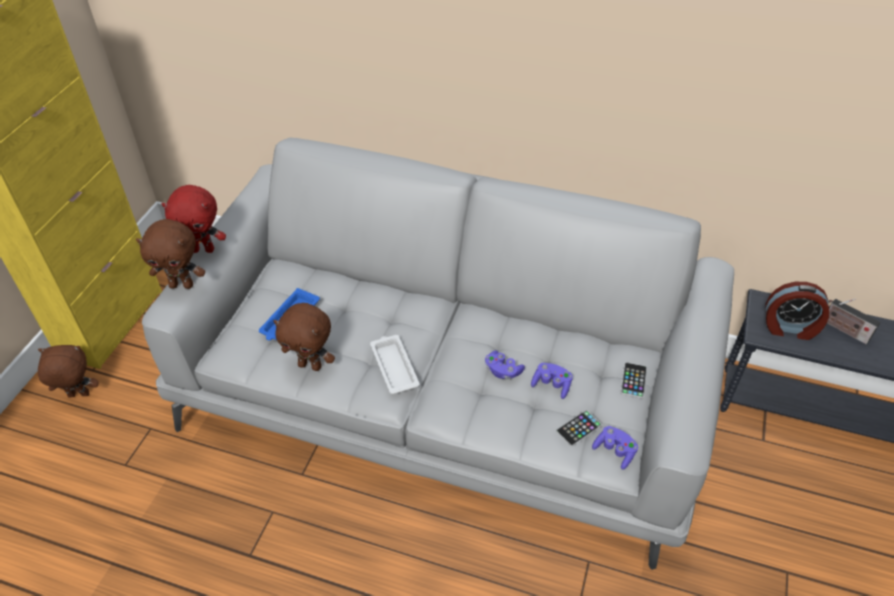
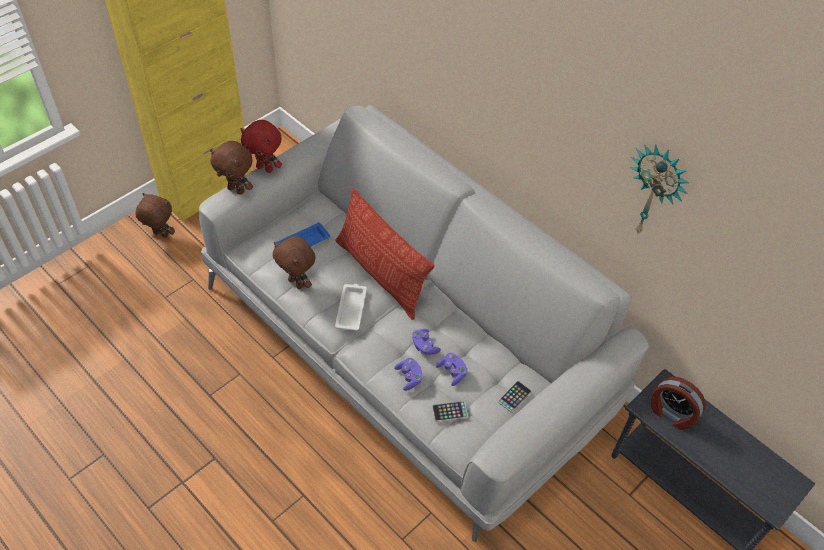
camera: 25 degrees right, 5 degrees up
(402, 316) = (381, 274): none -> pillow
(614, 451) = (463, 439): purple game controller -> purple game controller (409, 377)
(714, 78) = (655, 191): none -> wall clock
(843, 329) = (716, 435): radio -> none

